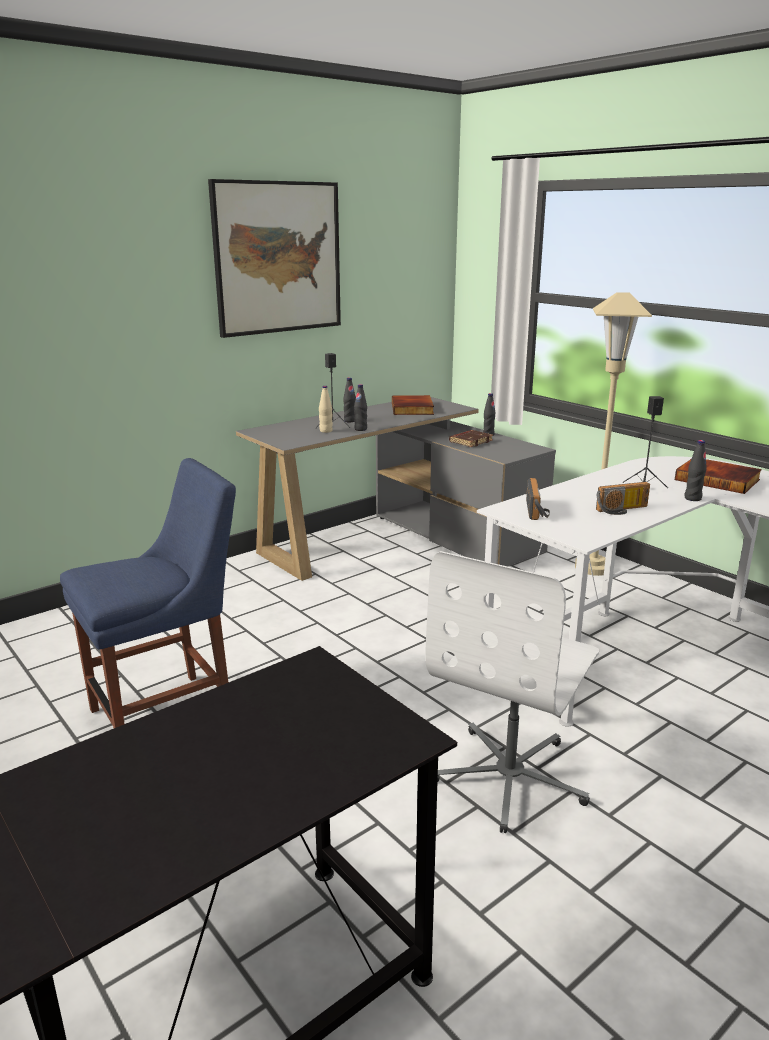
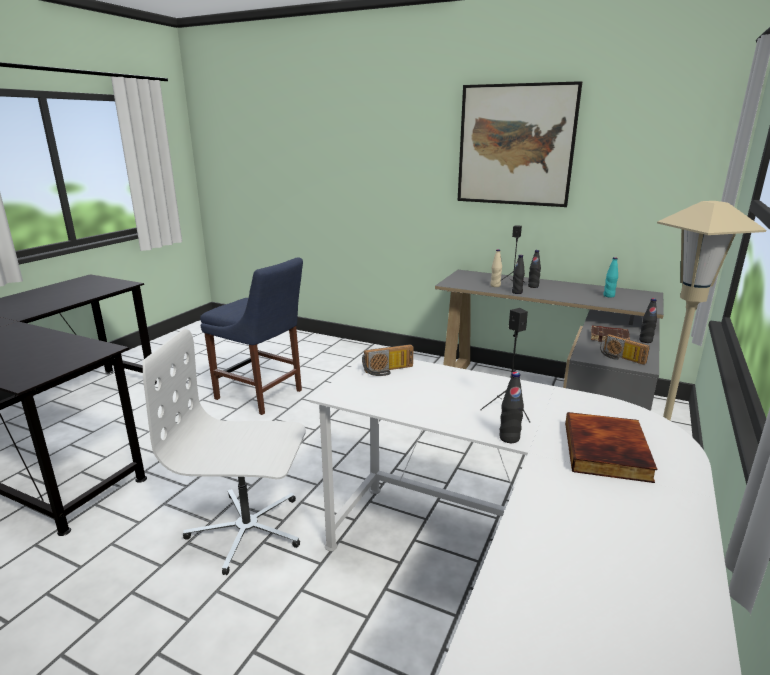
camera: 65 degrees right, 0 degrees up
(413, 408) = (609, 296): book -> turquoise bottle
(622, 510) = (427, 404): radio -> radio (620, 358)

